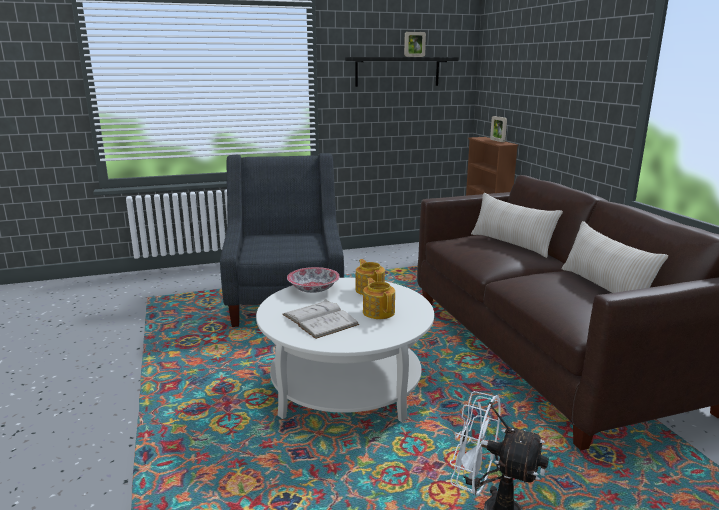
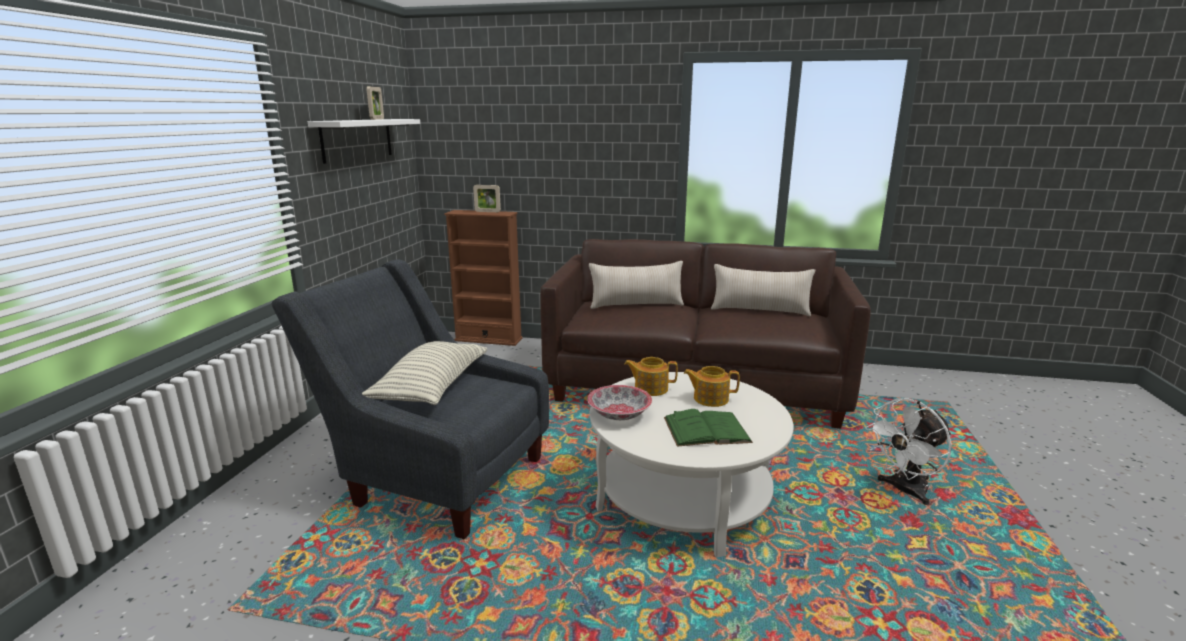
camera: 60 degrees left, 0 degrees up
(286, 237) = (431, 388): none -> pillow
(320, 319) = (706, 430): white book -> green book
(397, 71) = (357, 139): black shelf -> white shelf

